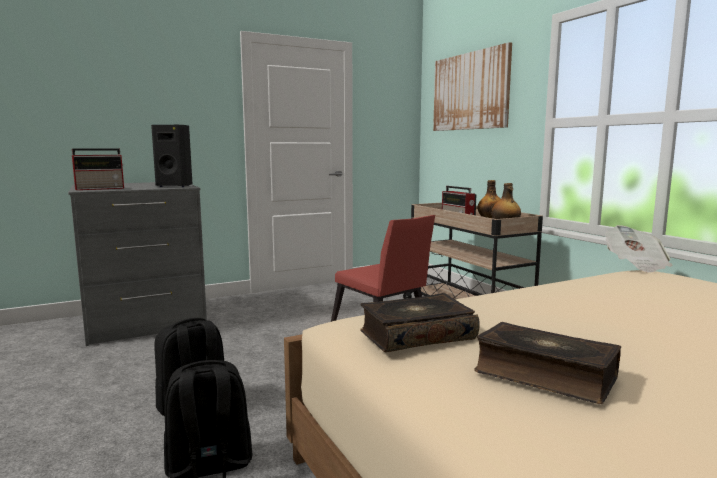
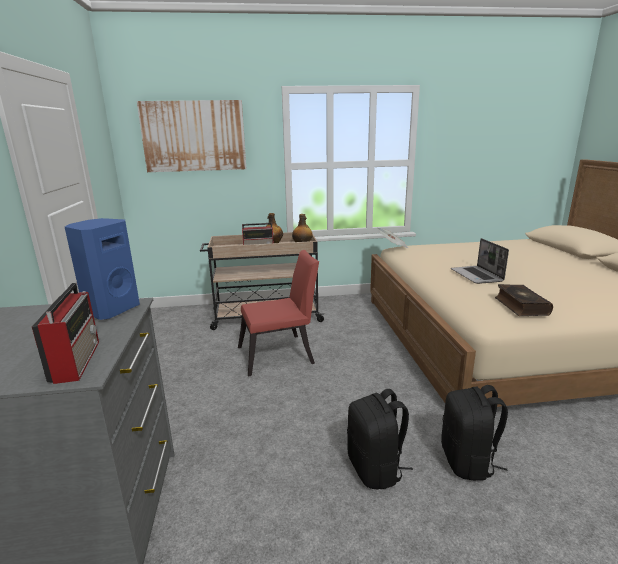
camera: 70 degrees left, 10 degrees up
(175, 186) = (111, 310): black speaker -> blue speaker
(544, 375) = (562, 294): book -> none
(555, 310) = (477, 276): none -> laptop

